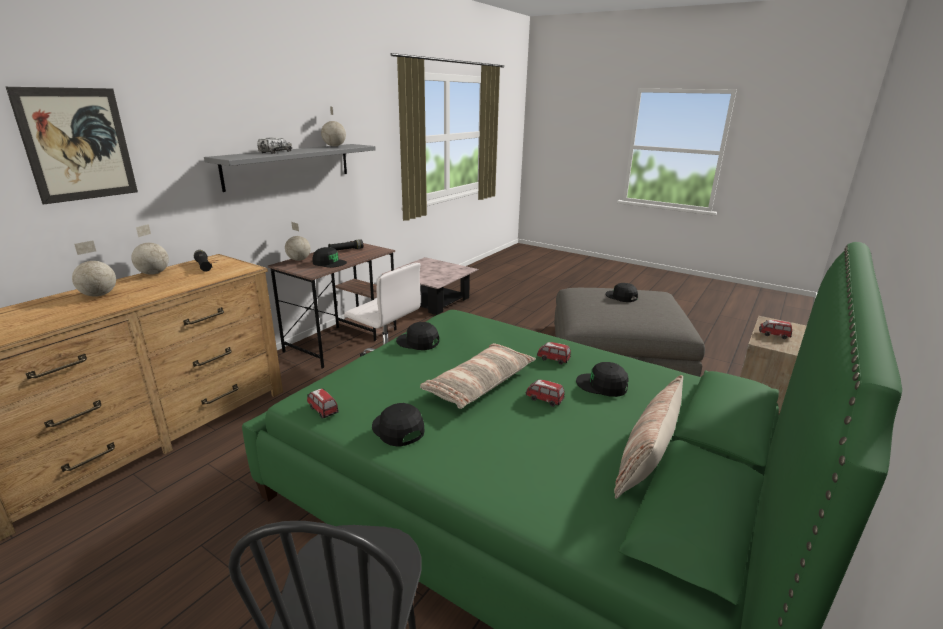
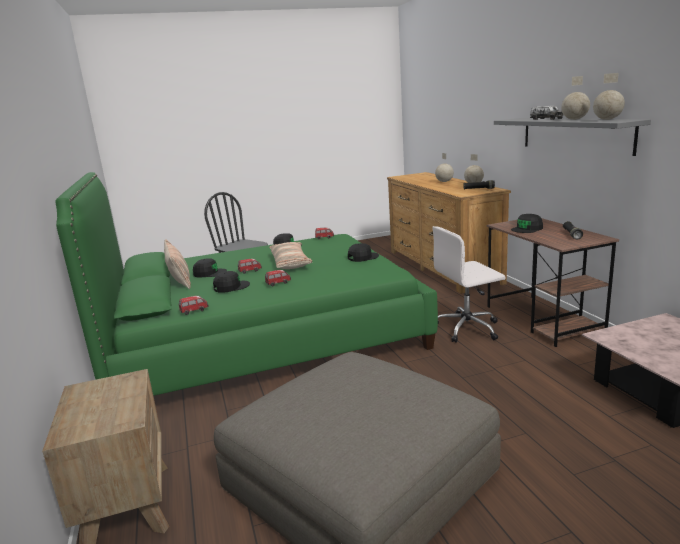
camera: 130 degrees right, 5 degrees down
(78, 144) = (476, 105): picture -> none
(299, 260) = (545, 222): globe -> globe (575, 119)
(621, 297) = (370, 404): black cap -> black cap (209, 273)
(773, 335) = (119, 395): toy car -> toy car (194, 310)

